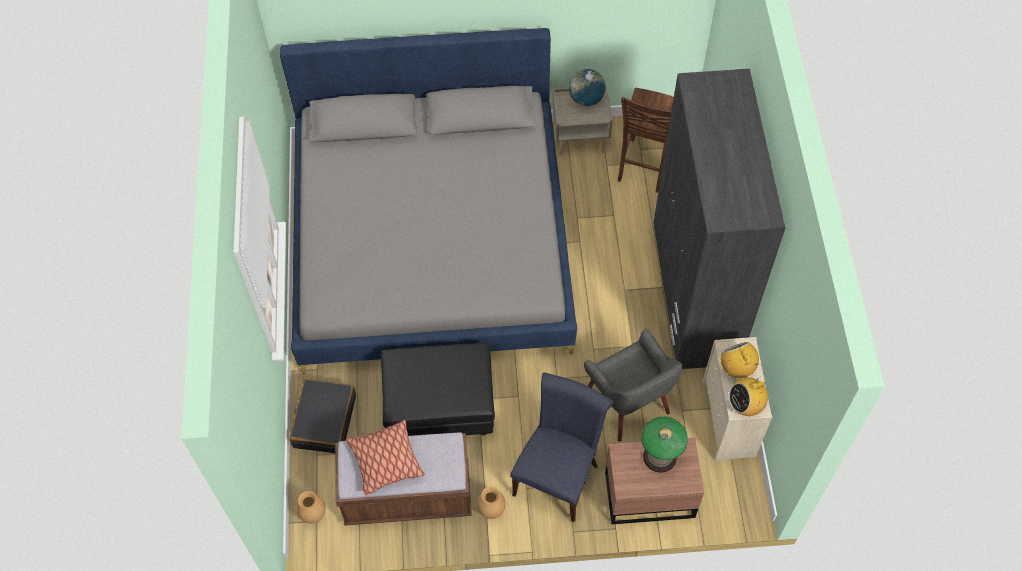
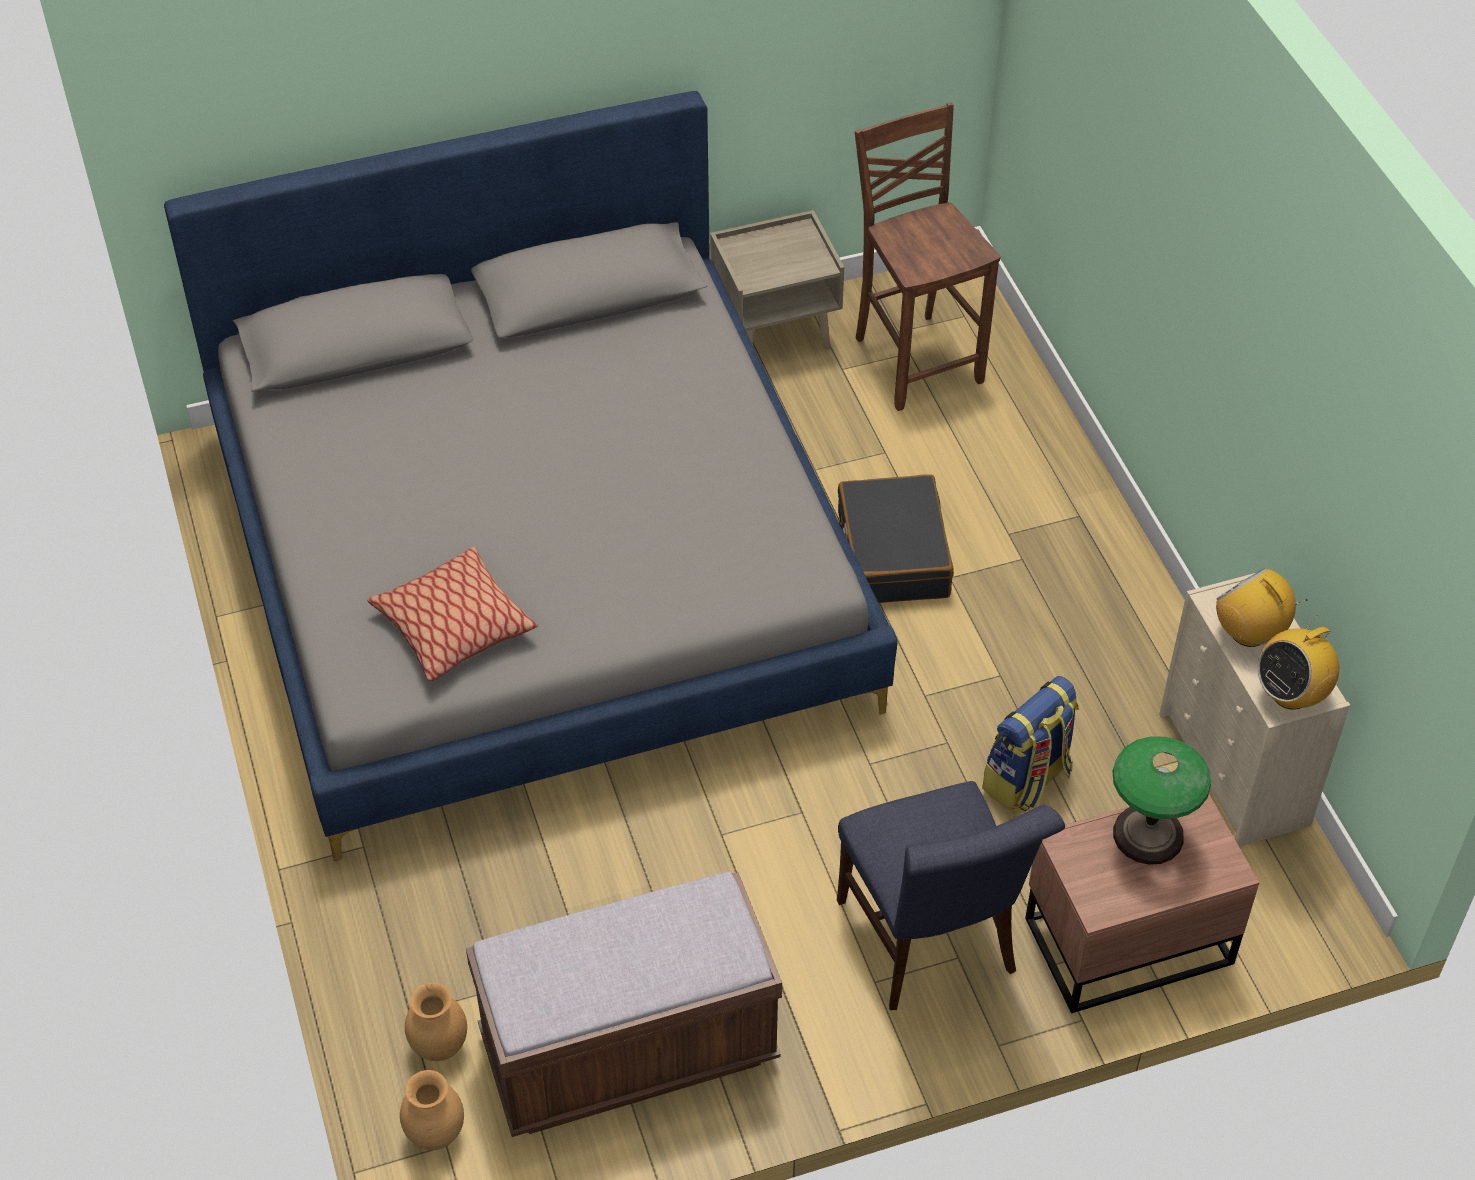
camera: 15 degrees left, 10 degrees down
(324, 421) = (407, 943): black suitcase -> black suitcase (892, 554)
(386, 461) = (588, 958): pillow -> pillow (453, 626)
(440, 408) = (648, 867): black ottoman -> none
(491, 510) = (814, 1041): brown vase -> brown vase (438, 1047)
(558, 475) = (932, 944): blue chair -> blue chair turned 150 degrees clockwise
(586, 99) = (780, 241): globe -> none
(628, 403) = (1027, 781): grey armchair -> backpack
(644, 166) = (916, 359): brown chair -> brown chair turned 150 degrees clockwise
(694, 294) = (1088, 560): grey wardrobe -> none

